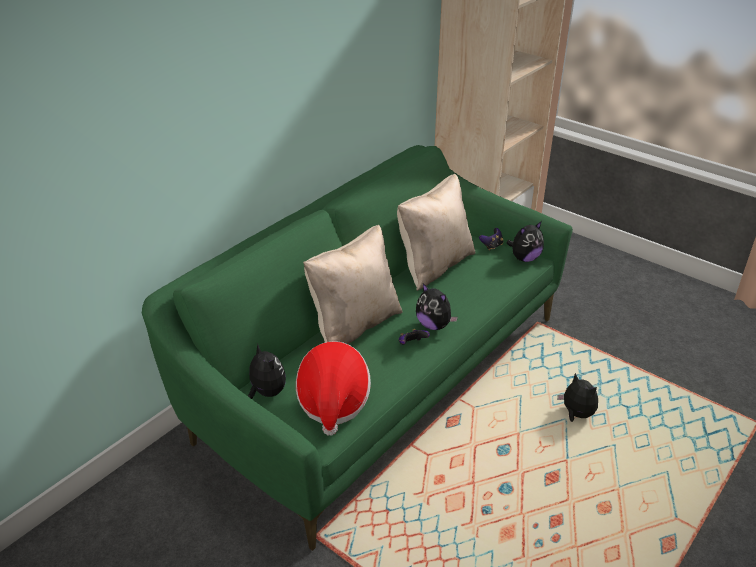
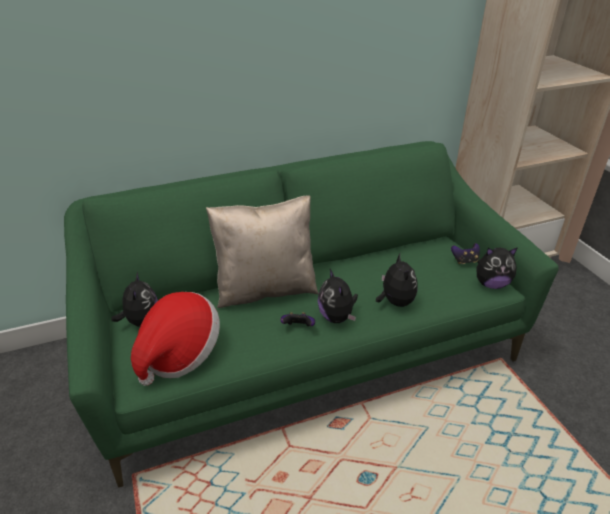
camera: 30 degrees right, 0 degrees up
(434, 265) = (389, 260): beige pillow -> none
(576, 414) = (476, 477): plush toy -> plush toy (395, 302)

